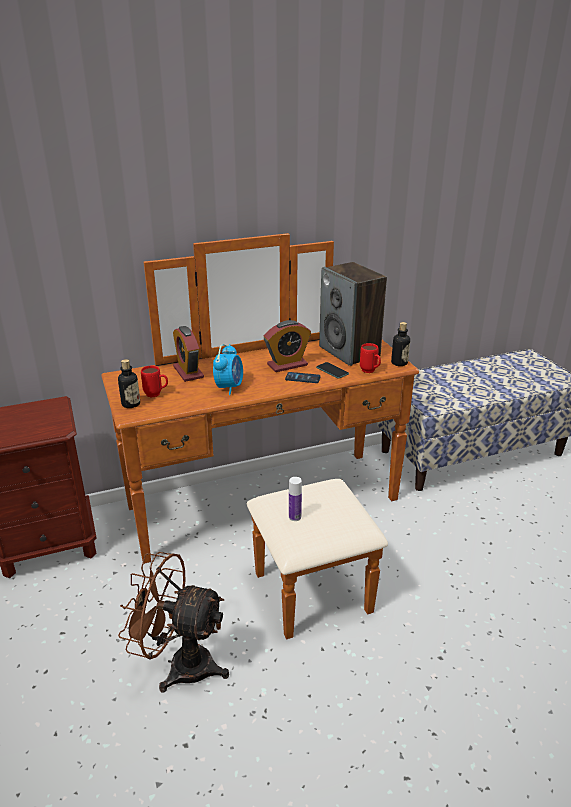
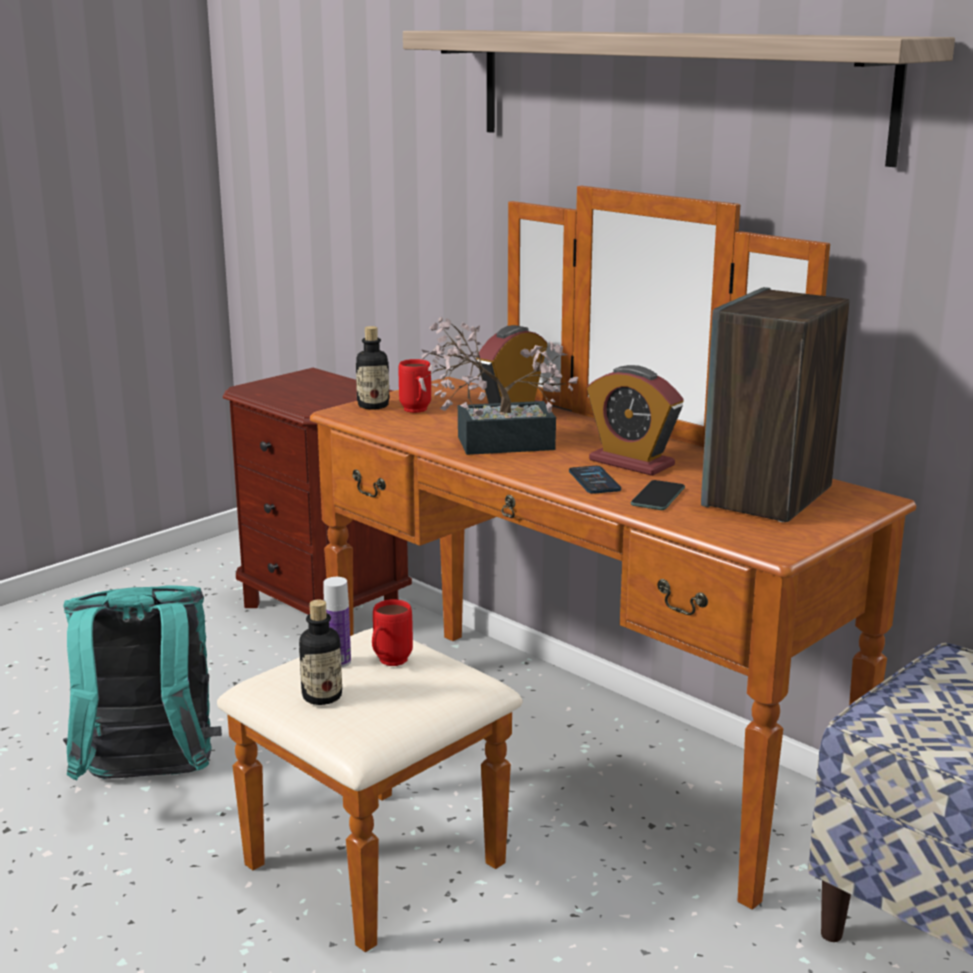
camera: 65 degrees right, 10 degrees down
(180, 664) = (148, 780): brown fan -> turquoise backpack
(229, 387) = (493, 443): alarm clock -> potted plant
(234, 185) = (669, 90): none -> shelf
(370, 372) = (701, 526): red mug -> red mug (389, 663)
(399, 363) = (785, 544): bottle -> bottle (322, 696)

